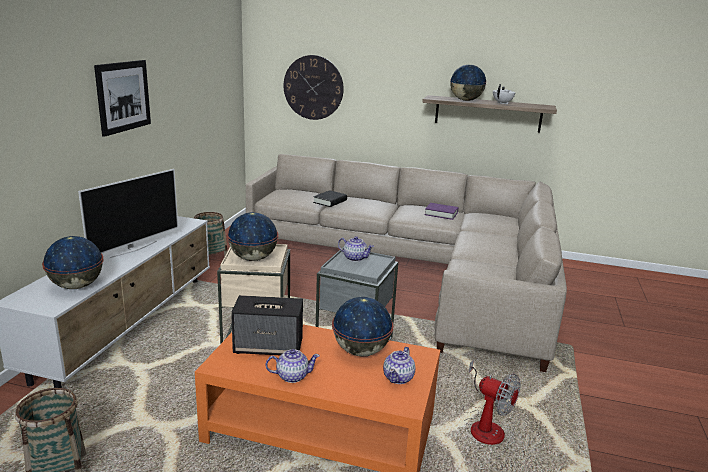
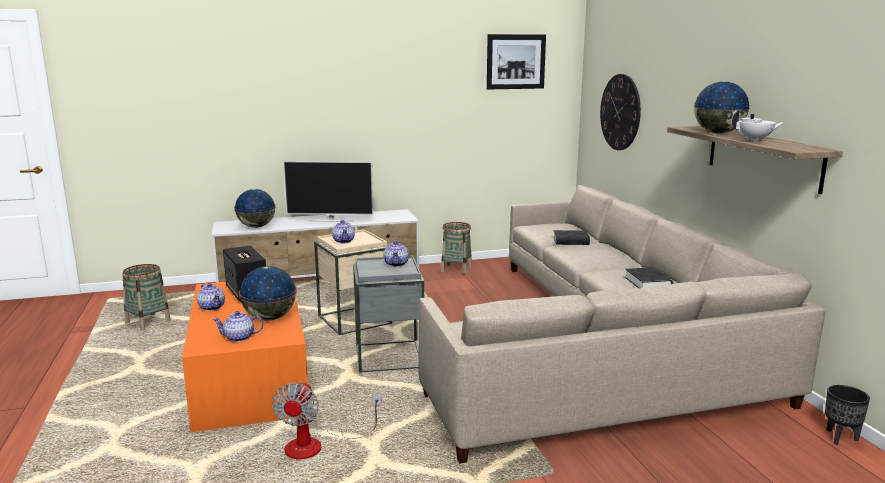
camera: 60 degrees right, 5 degrees down
(123, 96) = (372, 100): picture -> picture (515, 61)
(253, 258) = (344, 241): globe -> teapot
(441, 214) = (647, 283): purple book -> black book
(572, 264) = (841, 438): none -> black planter

